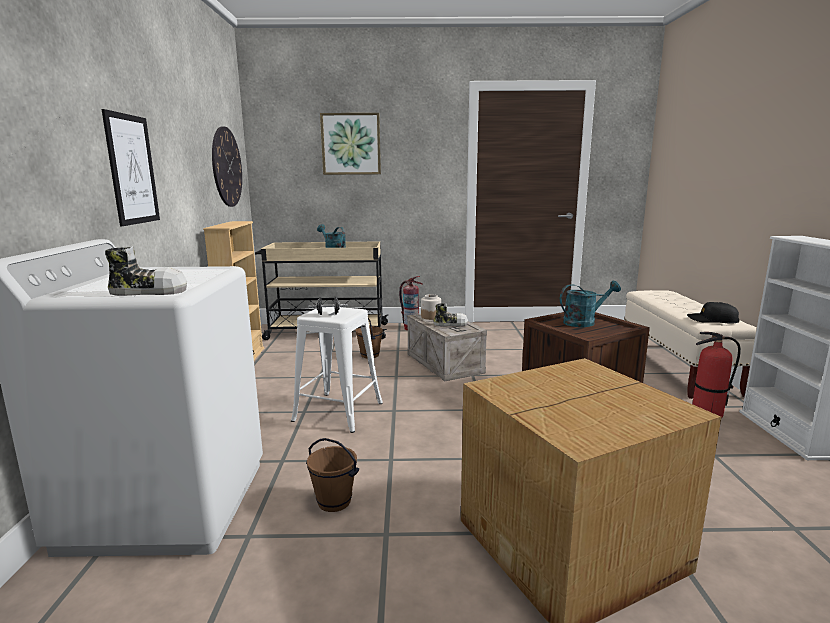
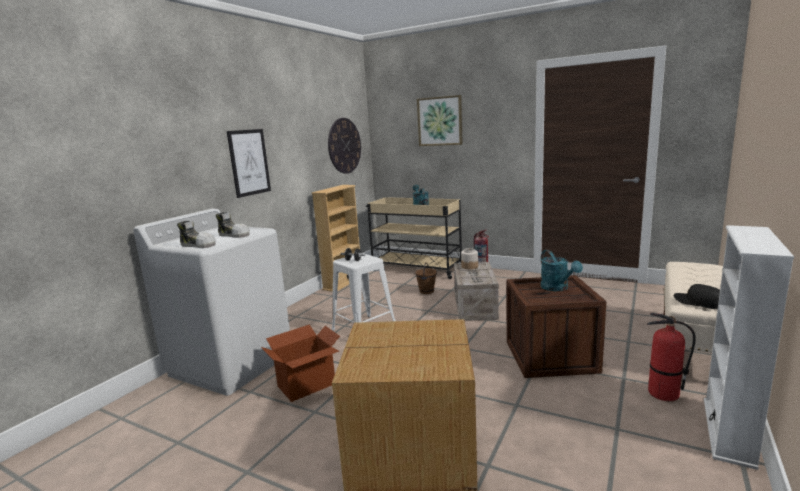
camera: 30 degrees right, 0 degrees up
(334, 501) = (307, 385): brown bucket -> cardboard box
(450, 324) = (476, 275): shoe -> shoe (234, 235)
(584, 322) = (557, 288): turquoise watering can -> turquoise watering can turned 60 degrees clockwise

